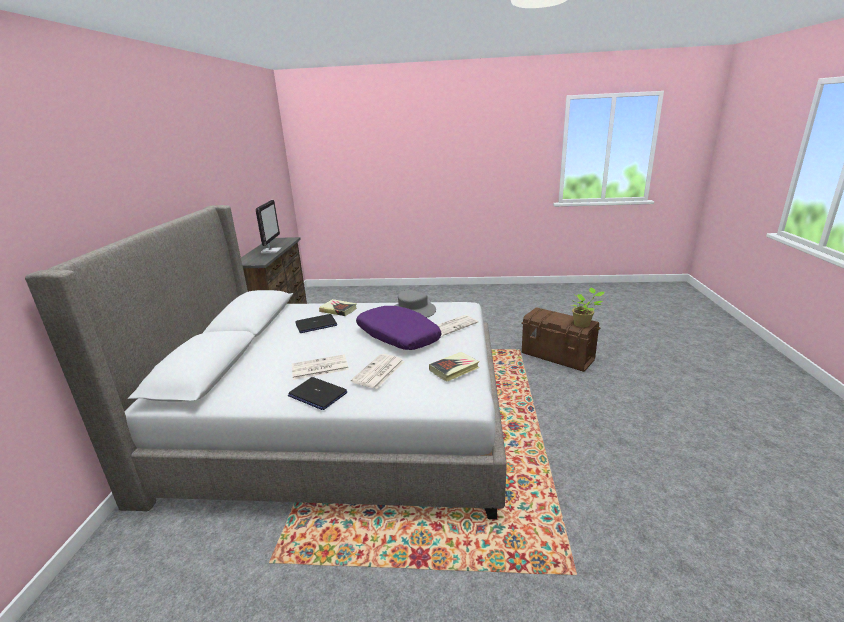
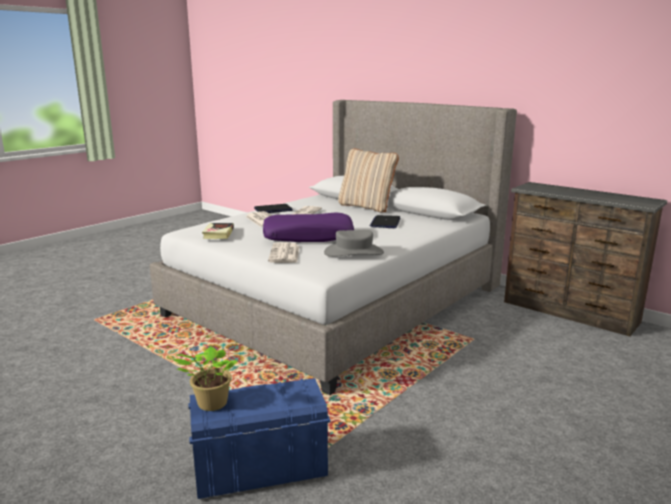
camera: 125 degrees right, 5 degrees down
(253, 351) = (366, 207): none -> beige pillow
(271, 251) = (577, 194): monitor -> none
(338, 310) = (408, 232): book -> none
(557, 357) = (259, 470): brown storage box -> blue storage box

